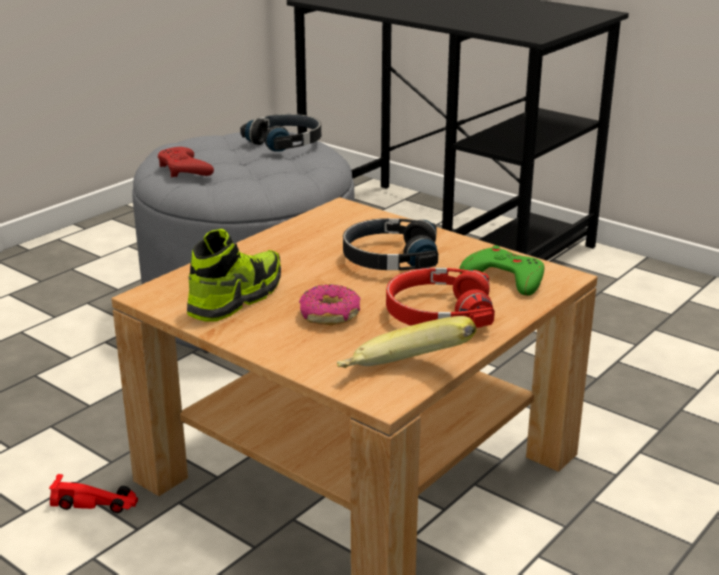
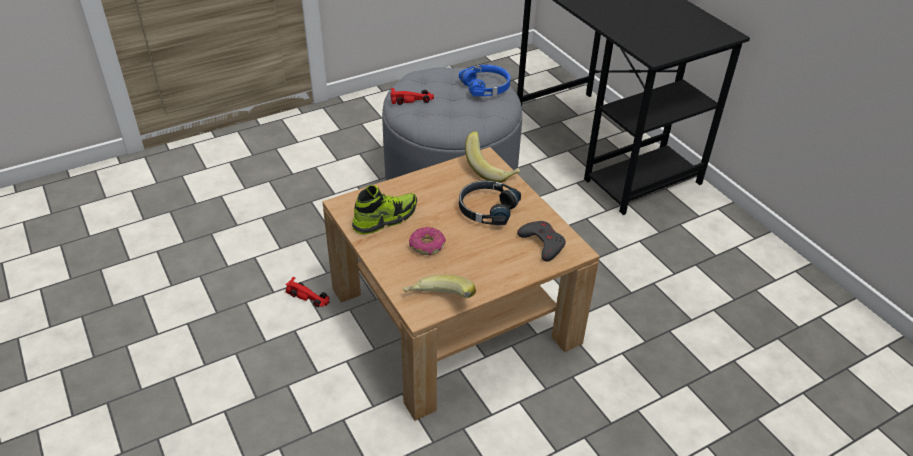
camera: 20 degrees right, 15 degrees up
(184, 169) = (412, 100): red game controller -> red toy car
(286, 142) = (486, 86): black headphones -> blue headphones
(362, 218) = (491, 170): none -> banana
(438, 313) = (486, 261): red headphones -> none
(504, 278) = (542, 243): green game controller -> grey game controller

